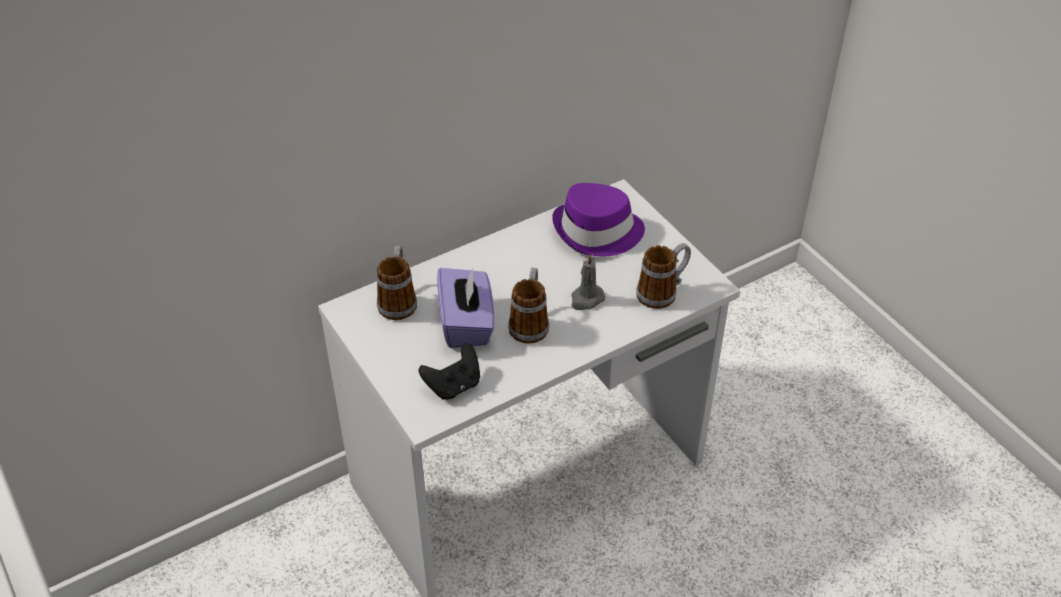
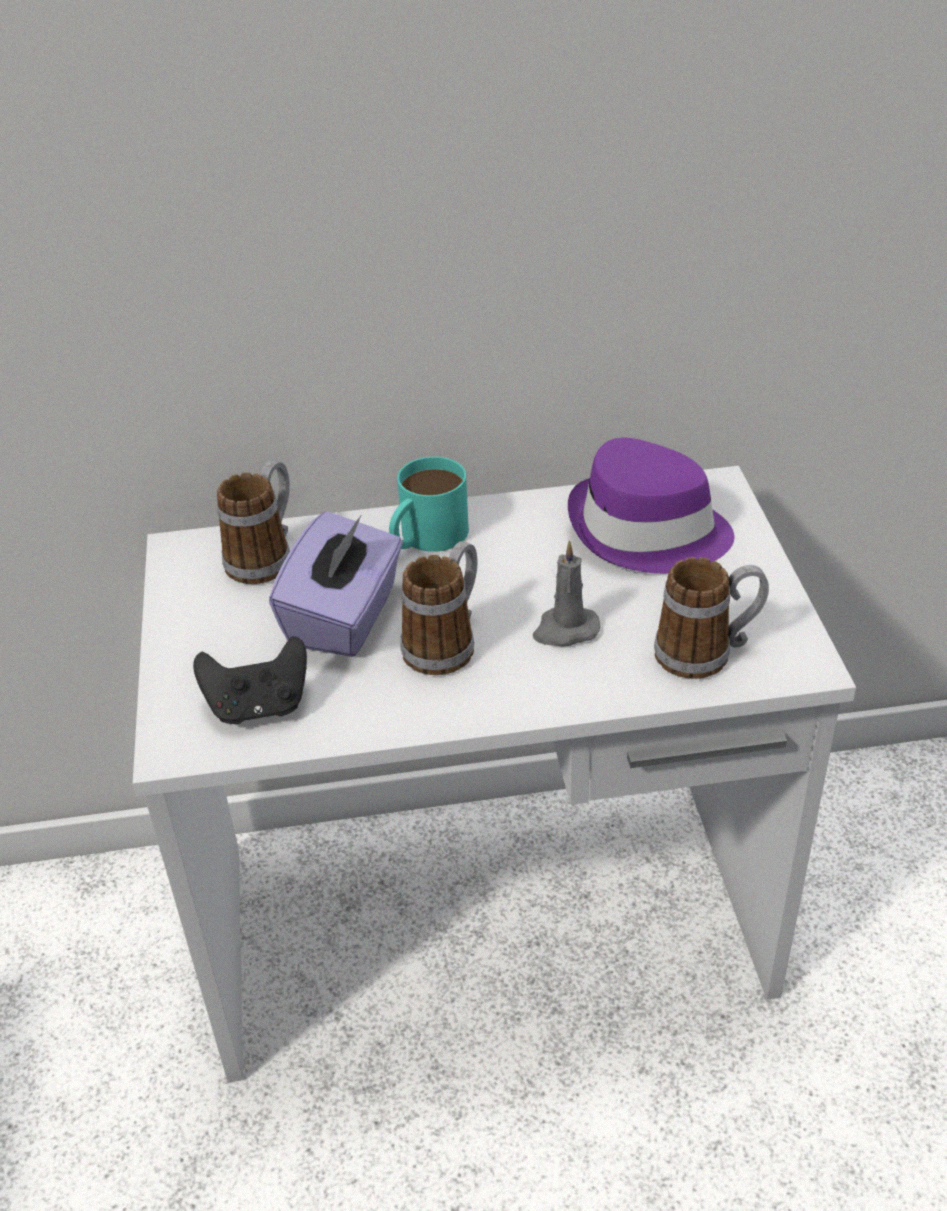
camera: 25 degrees right, 5 degrees down
(481, 266) = (425, 538): none -> turquoise mug

